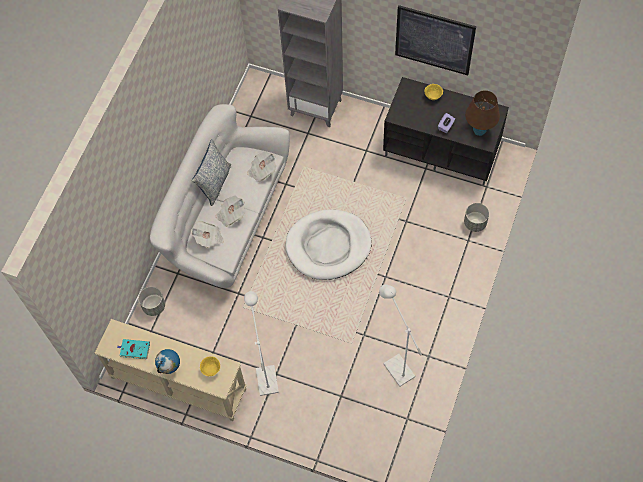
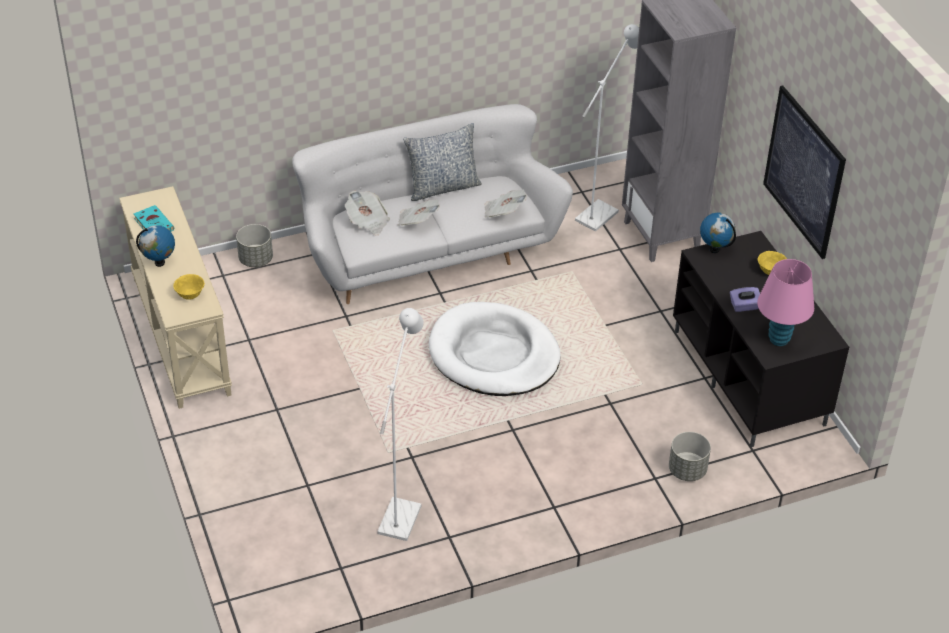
camera: 45 degrees right, 20 degrees down
(266, 375) = (266, 401): white floor lamp -> white floor lamp (601, 212)
(397, 106) = (714, 249): none -> globe
(479, 131) = (778, 339): brown table lamp -> pink table lamp

